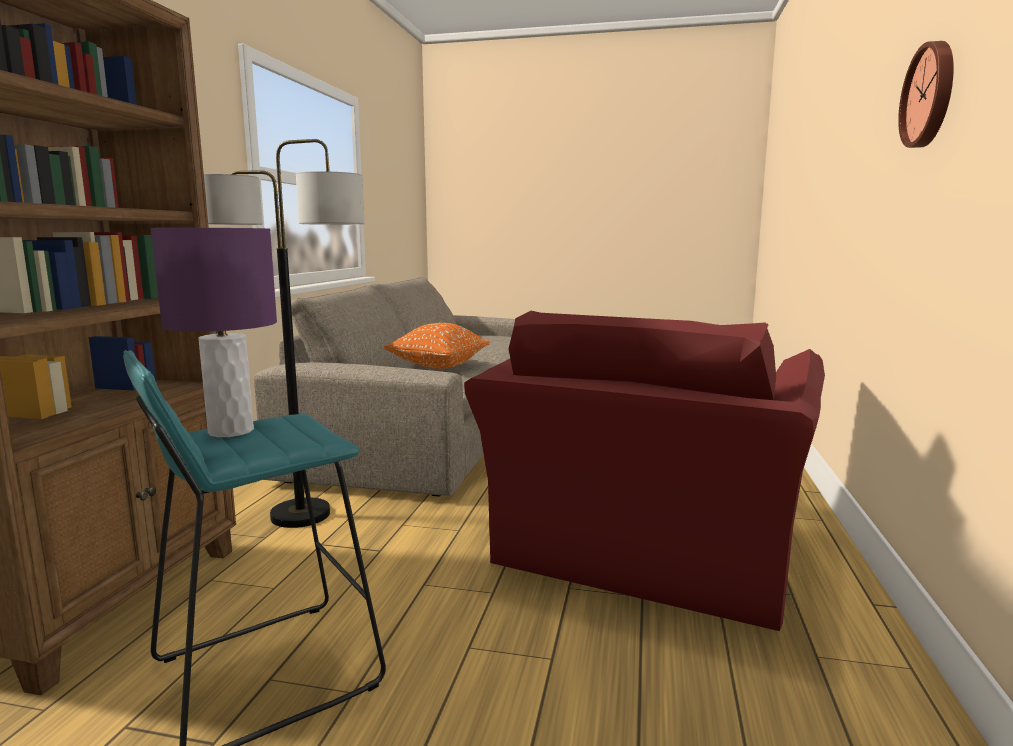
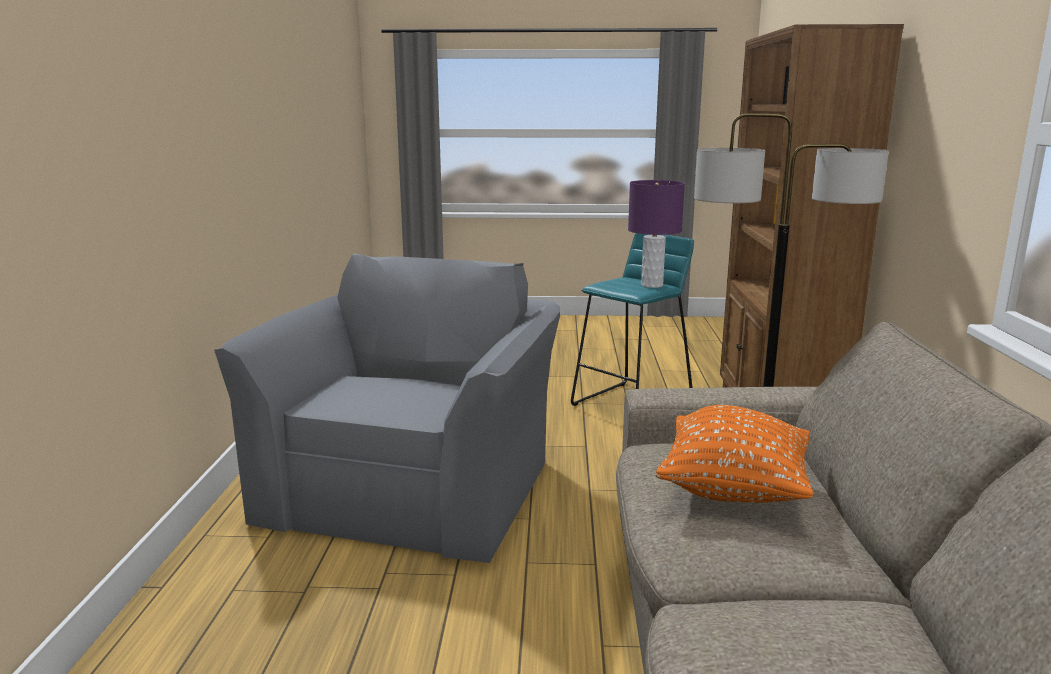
camera: 170 degrees right, 5 degrees up
(646, 550) = (415, 484): red armchair -> grey armchair
(930, 95) = (183, 93): wall clock -> none

